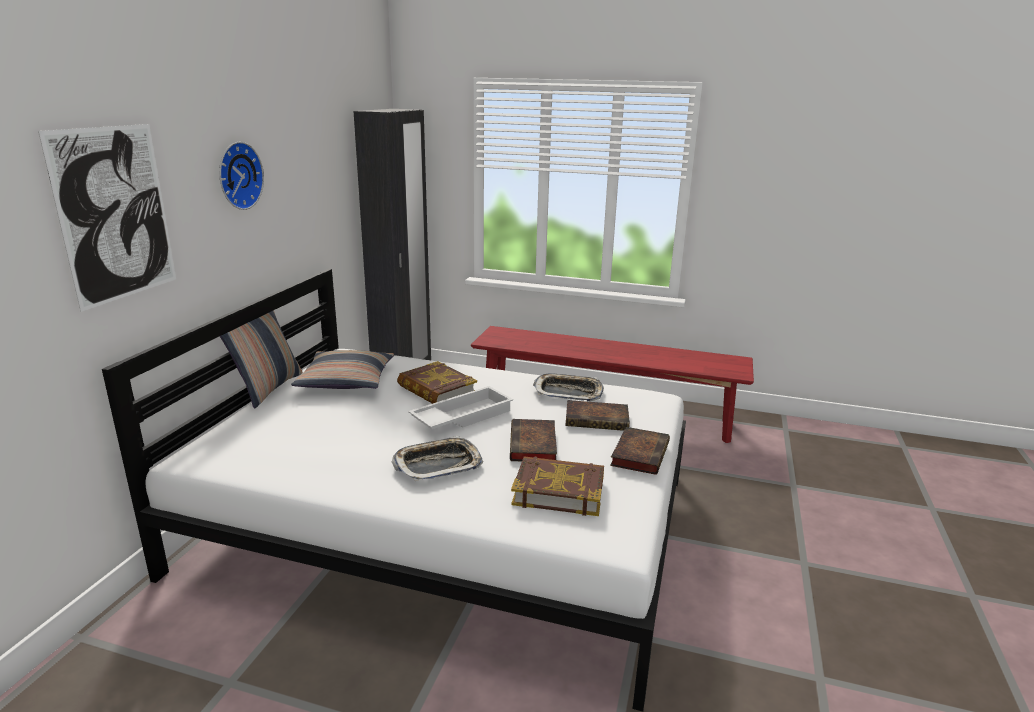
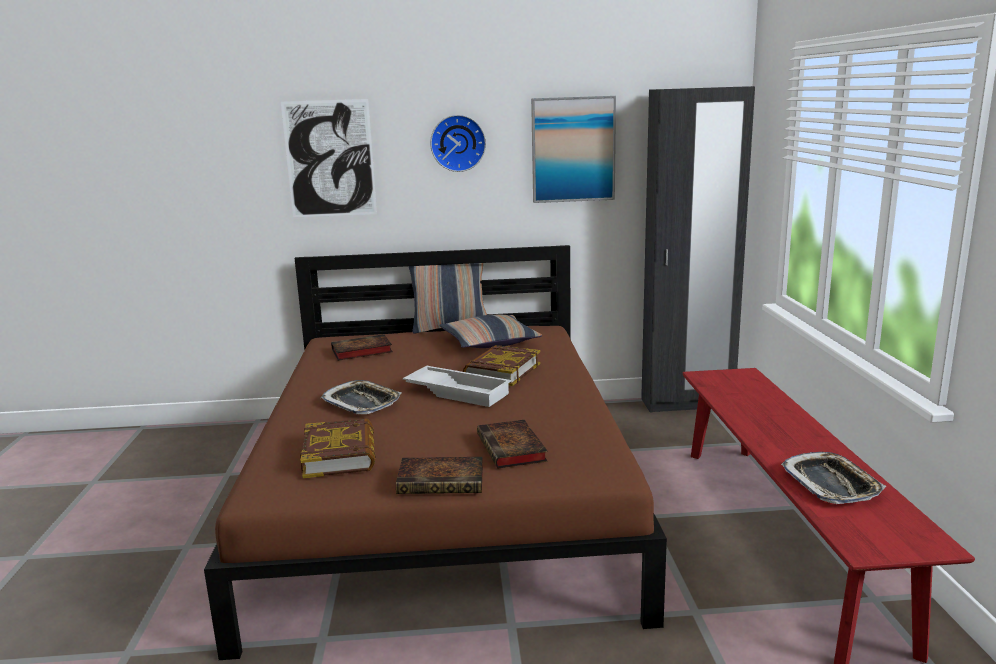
camera: 70 degrees right, 5 degrees down
(315, 172) = (573, 149): none -> picture
(447, 522) = (445, 495): white bed -> brown bed
(533, 445) = (424, 430): book -> book (360, 351)
(568, 392) = (568, 424): tray -> tray (831, 484)

